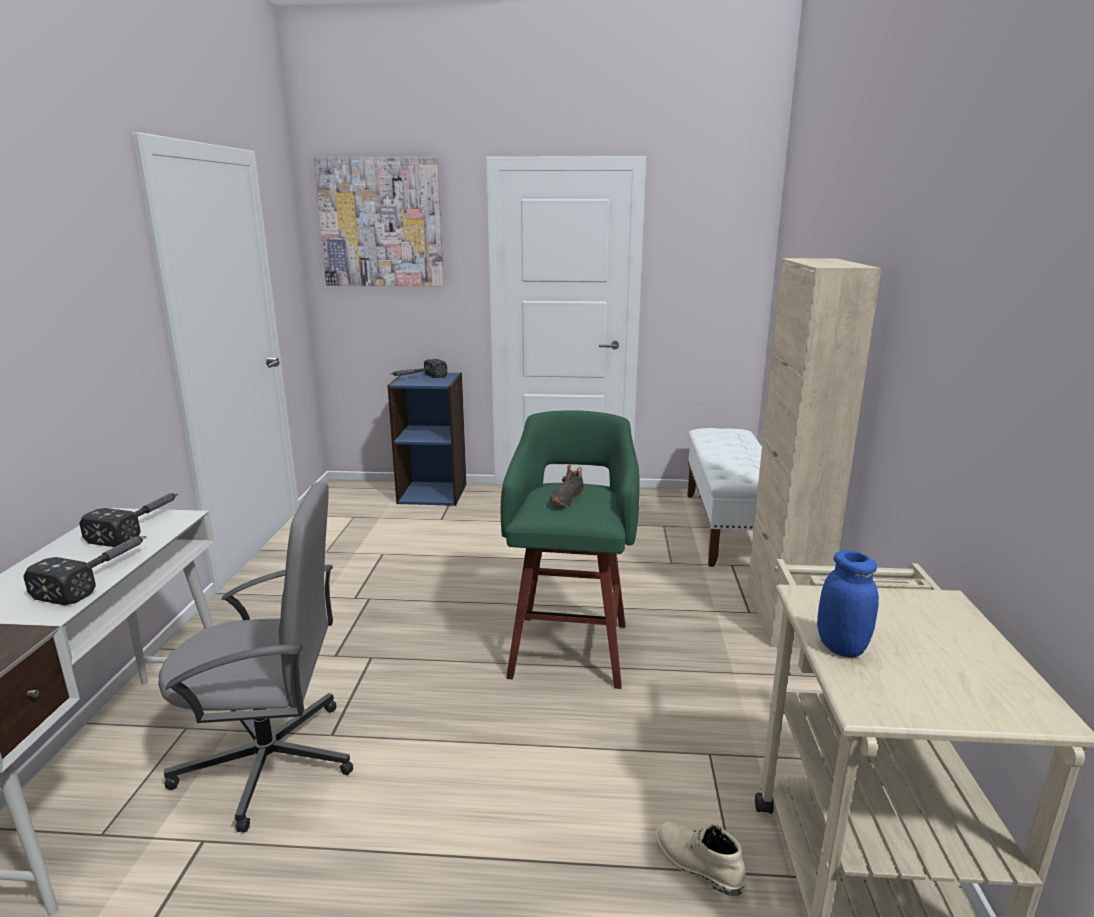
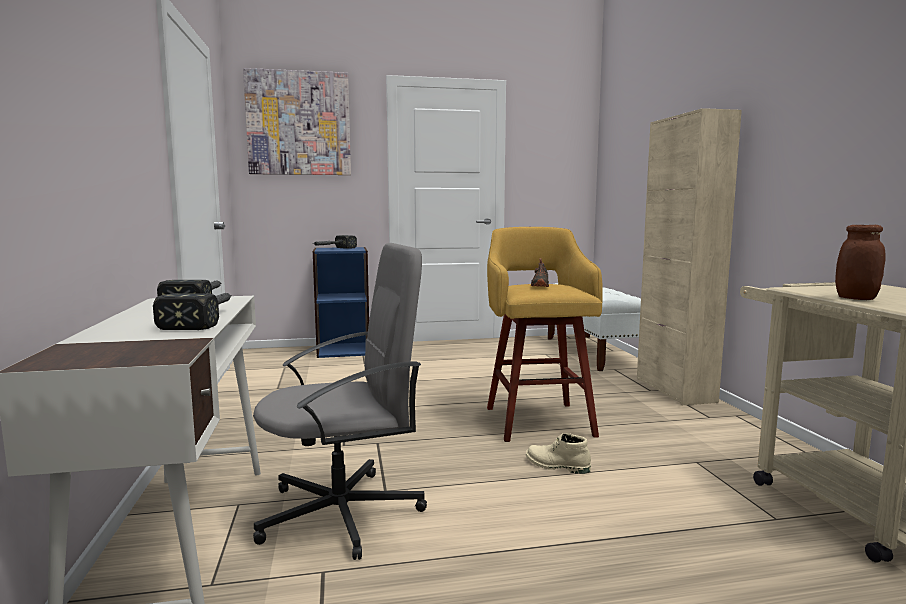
camera: 15 degrees left, 10 degrees down
(570, 647) = (538, 420): green stool -> yellow stool
(697, 865) = (747, 519): beige boot -> beige boot (556, 466)
(841, 647) = (856, 298): blue jar -> brown jar

